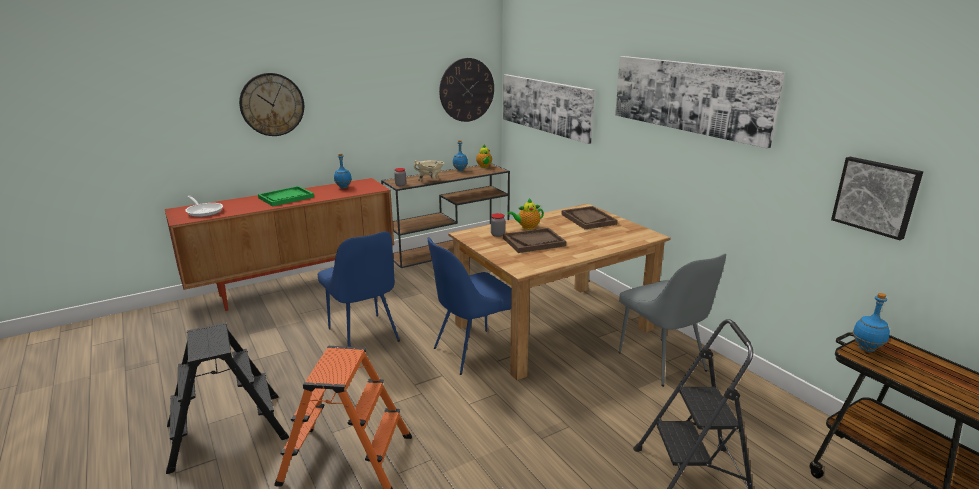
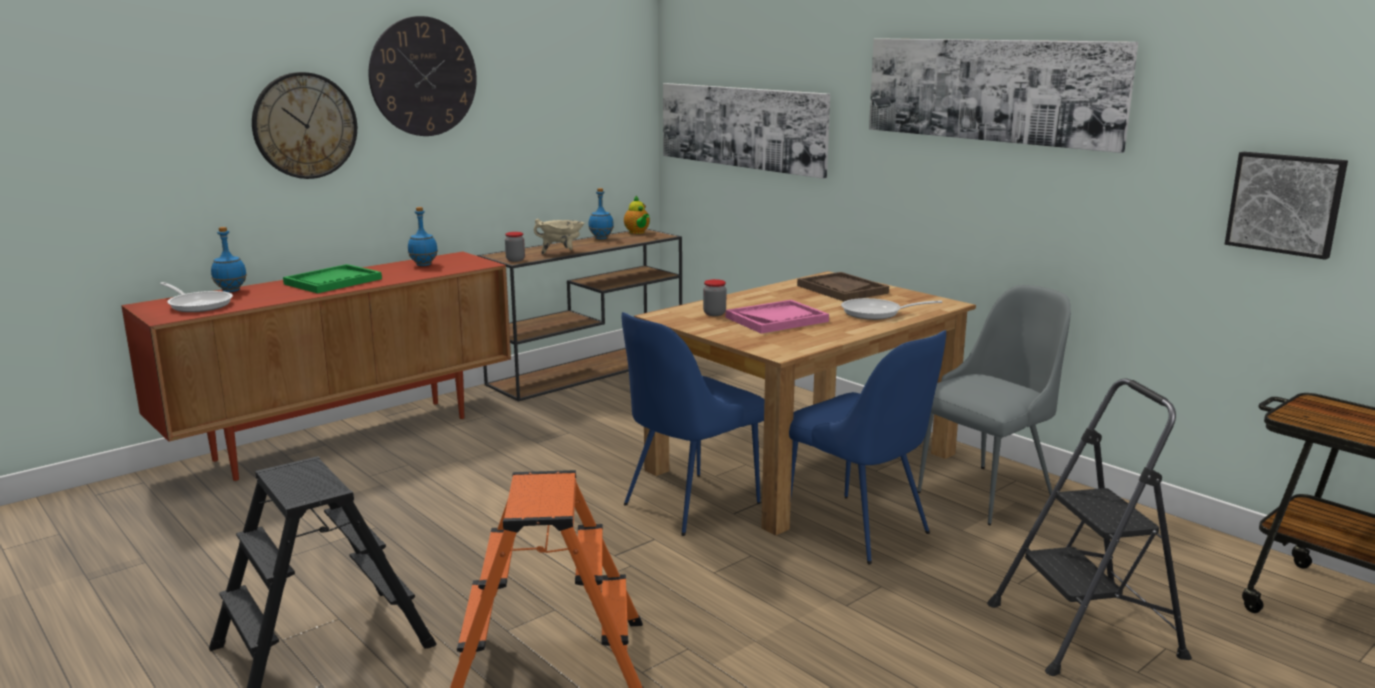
camera: 10 degrees left, 5 degrees down
(364, 335) = (499, 496): blue chair -> blue chair (858, 529)
(467, 90) = (607, 108): wall clock -> wall clock (423, 76)
(527, 227) = (754, 303): teapot -> none
(534, 242) = (776, 319): brown tray -> pink tray
(601, 241) = (877, 313): none -> frying pan
(662, 362) = (985, 494): grey chair -> grey chair turned 90 degrees counterclockwise
(866, 348) = (1303, 411): blue bottle -> blue bottle (230, 291)

